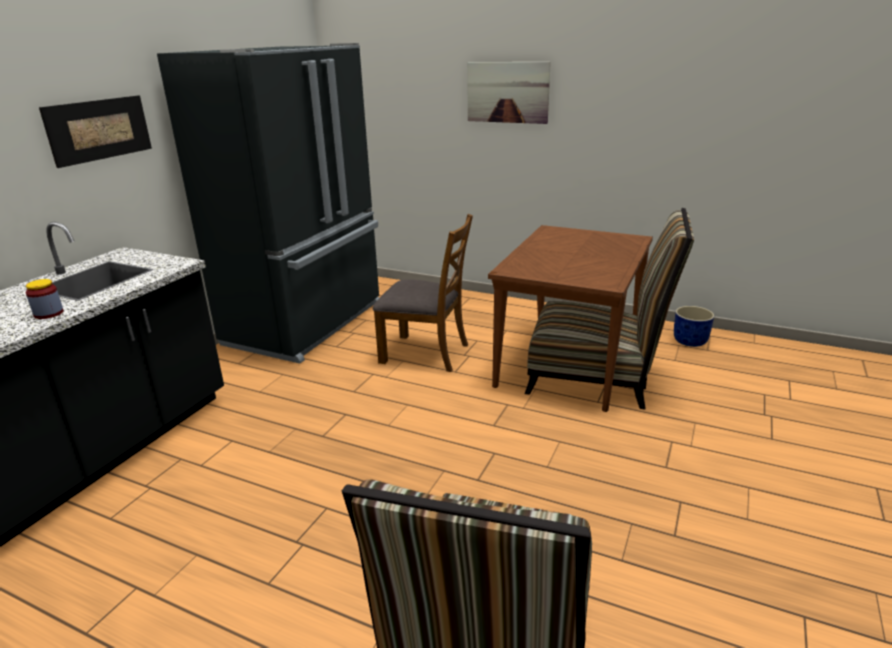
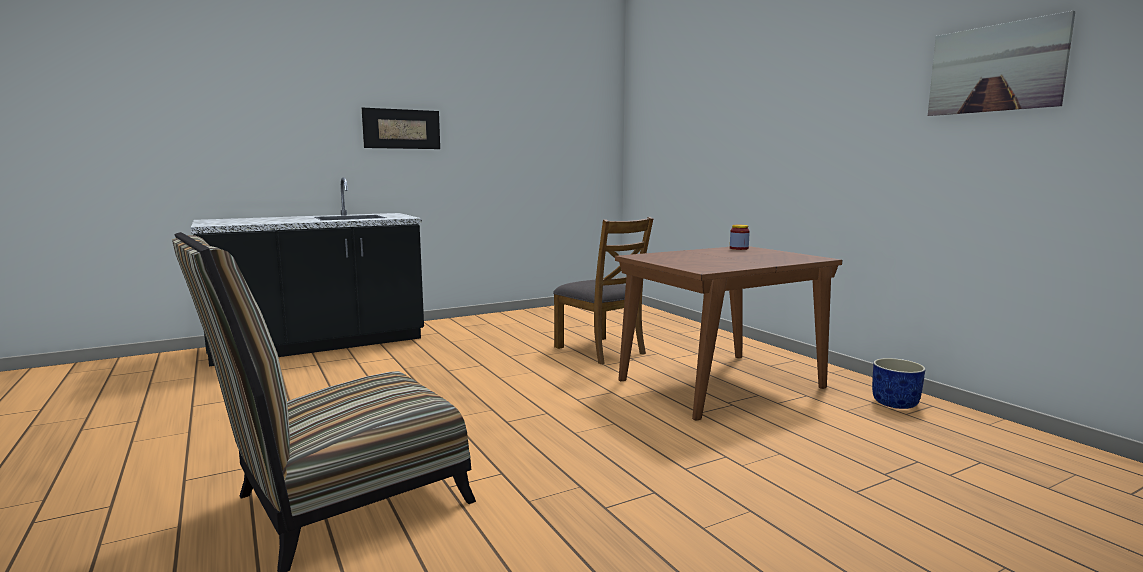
camera: 35 degrees right, 15 degrees down
(49, 313) = (296, 221): jar -> jar (739, 248)
(308, 324) = (543, 318): black fridge -> none
(507, 92) = (748, 121): picture -> picture (995, 68)
(597, 377) = (730, 399): chair -> none

